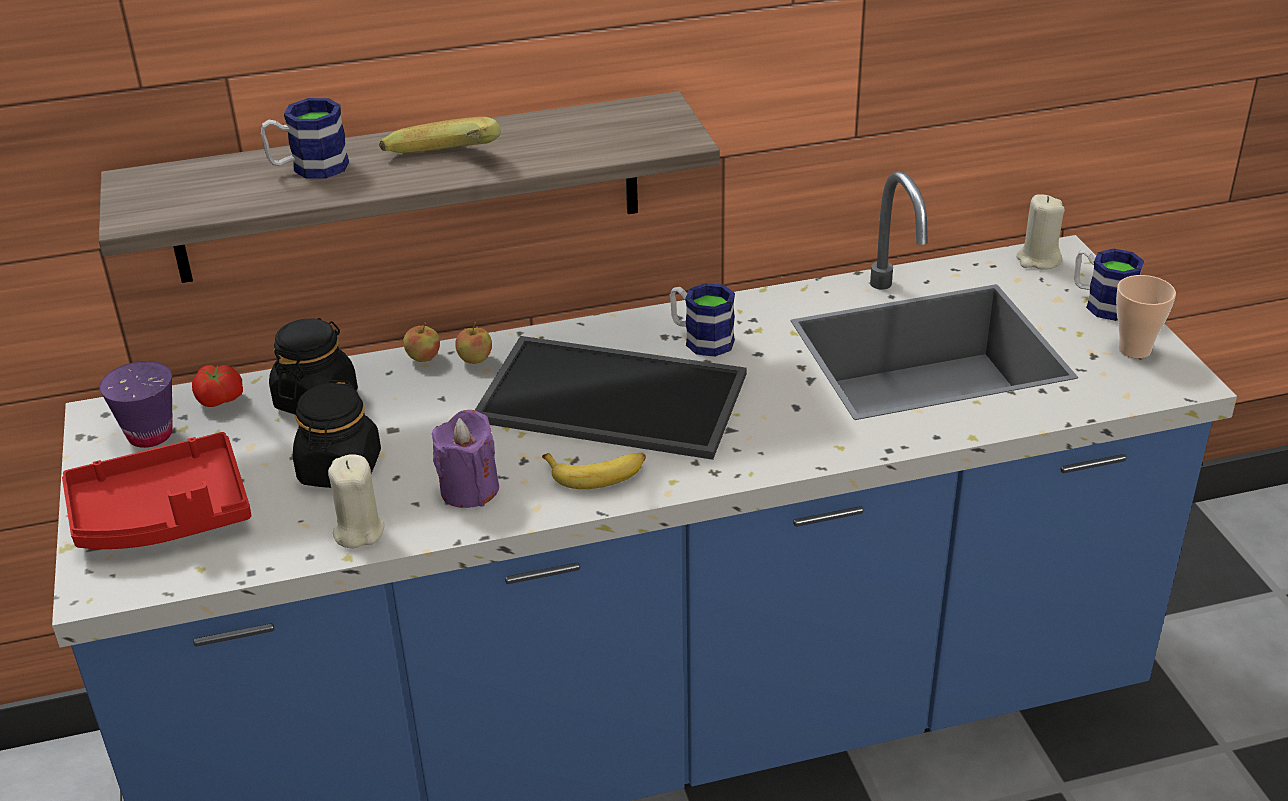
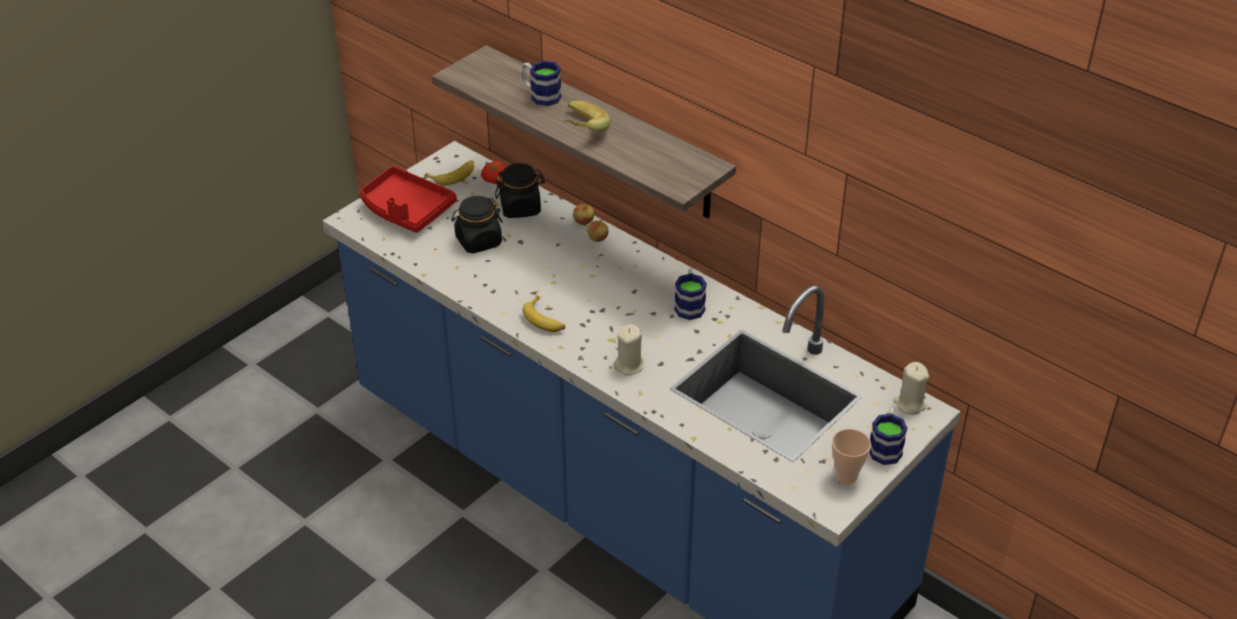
camera: 55 degrees right, 5 degrees up
(150, 435) = (453, 176): purple cup -> banana
(358, 531) = (442, 269): beige candle -> beige candle (629, 365)
(469, 489) = (498, 286): purple candle -> none
(608, 400) = (606, 297): tray -> none

